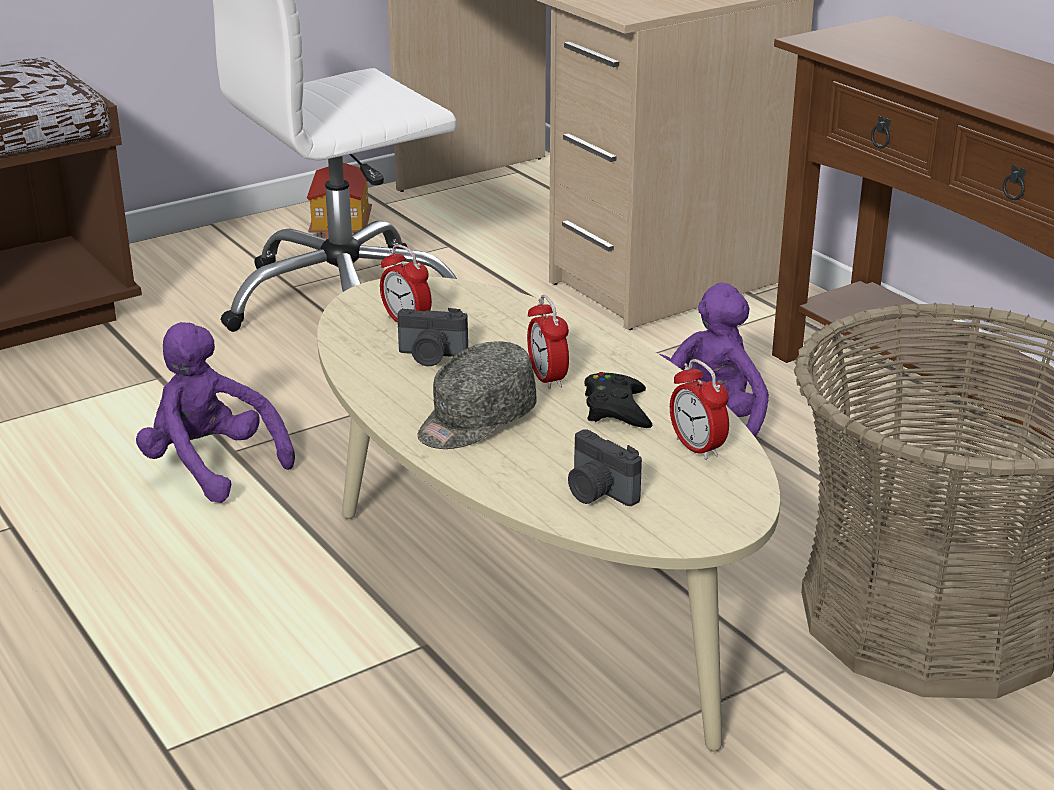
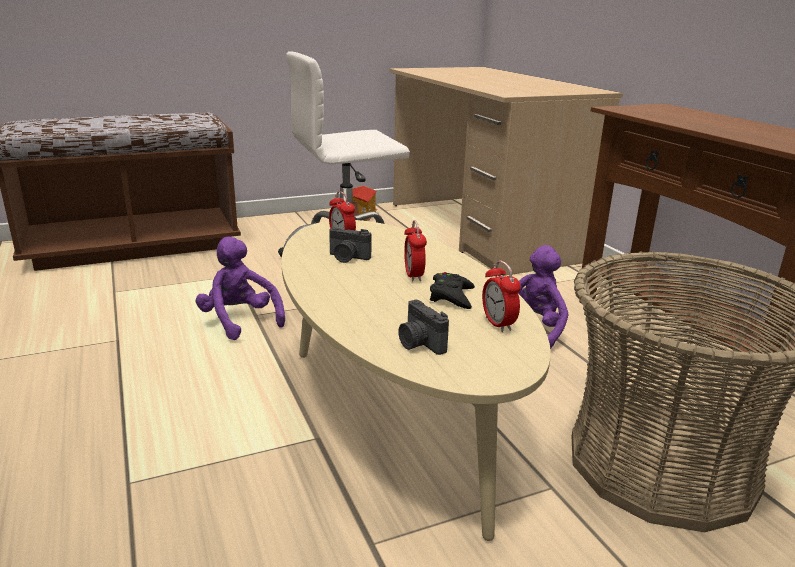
camera: 10 degrees right, 5 degrees down
(475, 421) = (357, 293): grey cap -> none

